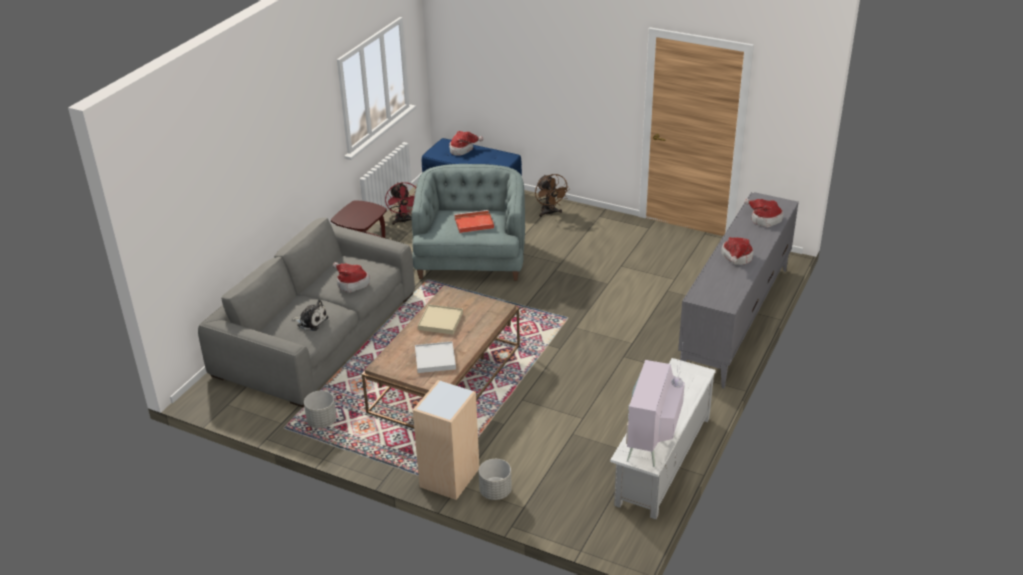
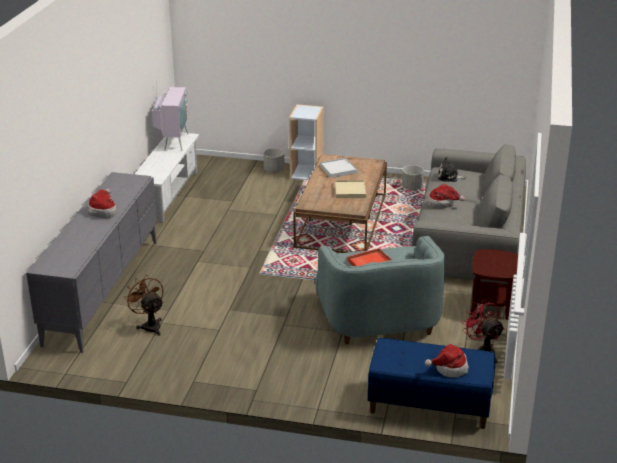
camera: 165 degrees right, 5 degrees down
(550, 213) = (318, 386): brown fan -> brown fan (149, 325)
(764, 219) = (69, 249): hat -> none

